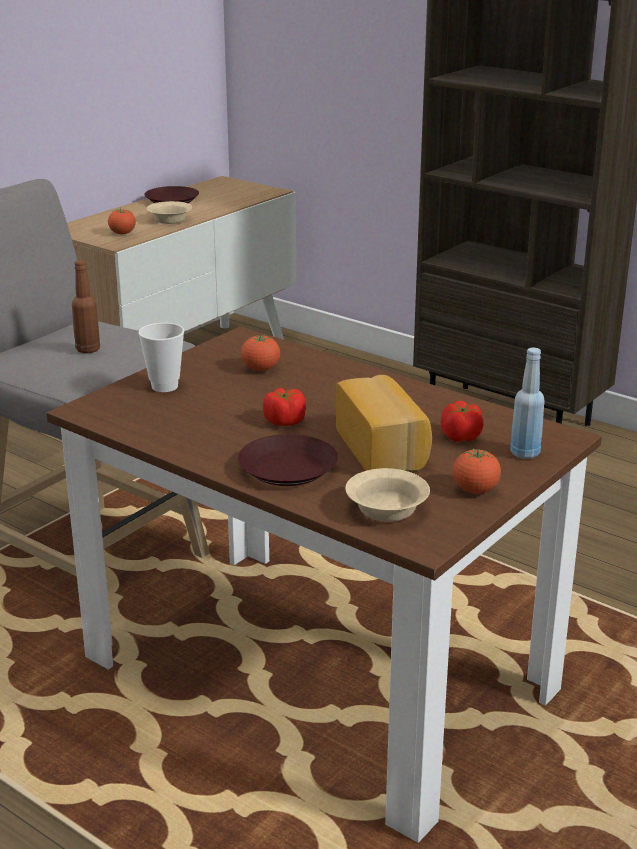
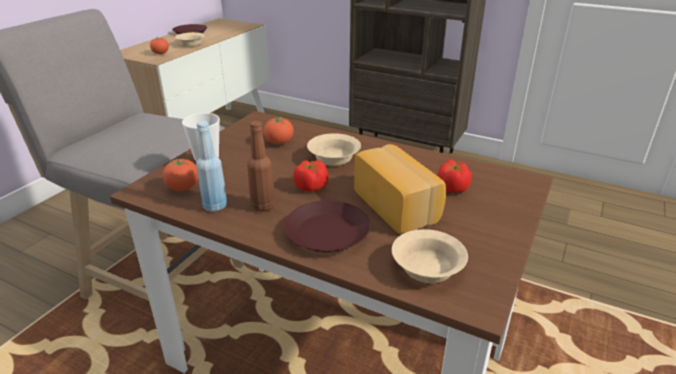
camera: 10 degrees left, 5 degrees up
(88, 350) = (142, 136): brown bottle -> brown bottle (263, 206)
(325, 393) = (334, 159): none -> beige bowl
(475, 490) = (490, 239): tomato -> tomato (183, 188)
(524, 453) = (508, 199): blue bottle -> blue bottle (215, 206)

